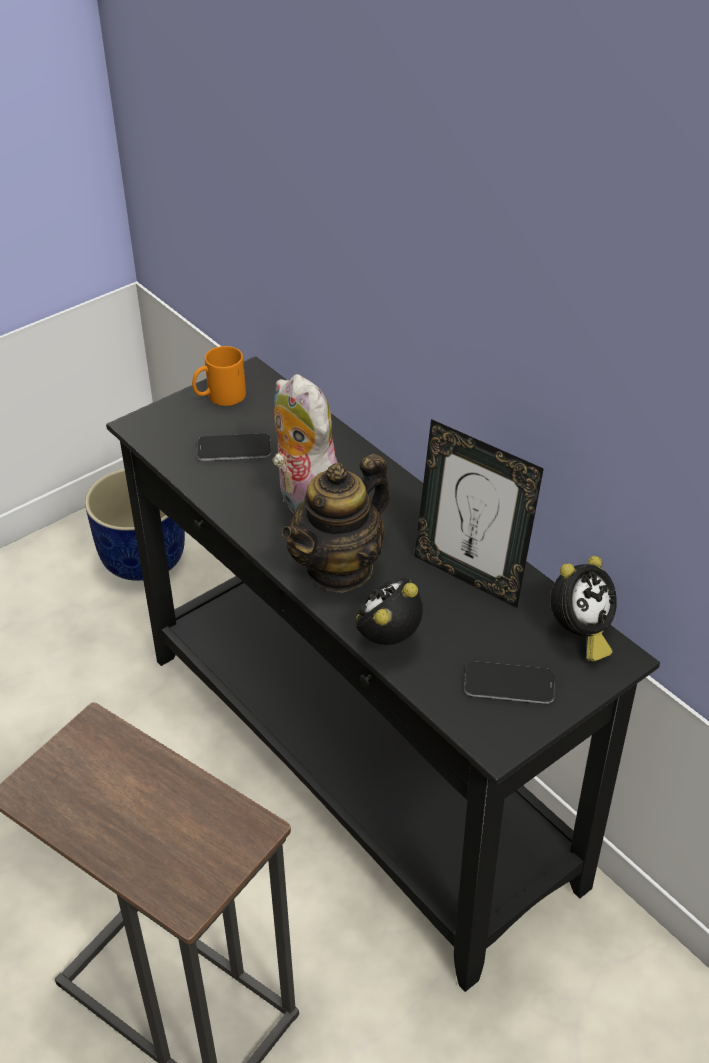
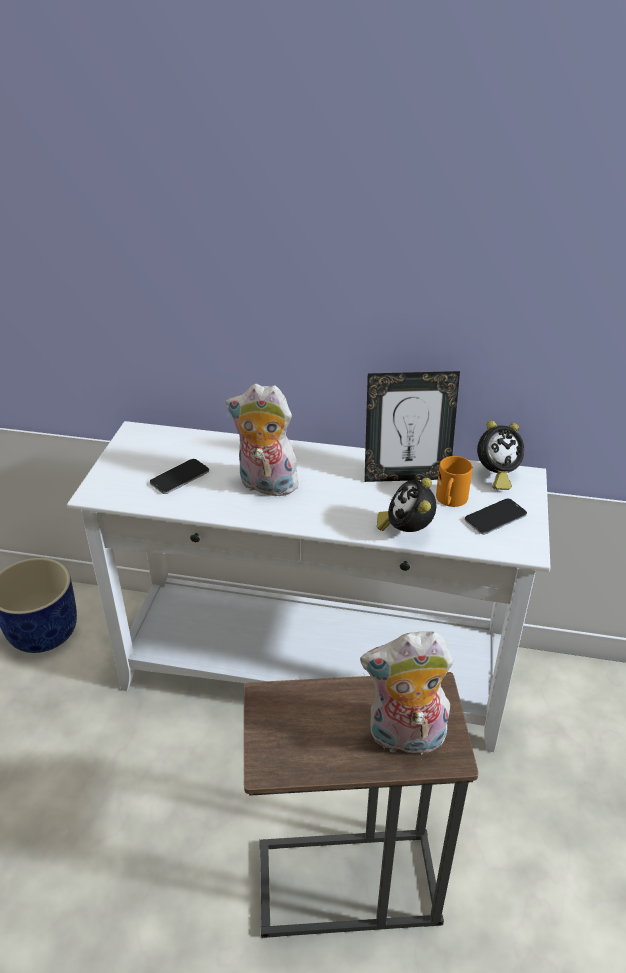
camera: 40 degrees left, 5 degrees down
(166, 855) = (405, 738): none -> plush toy
(219, 397) = (131, 453): orange mug -> orange mug (450, 501)
(340, 568) = (331, 509): teapot -> none
(359, 766) = (315, 671): black console table -> white console table
(579, 634) = (495, 475): alarm clock -> alarm clock turned 60 degrees clockwise

